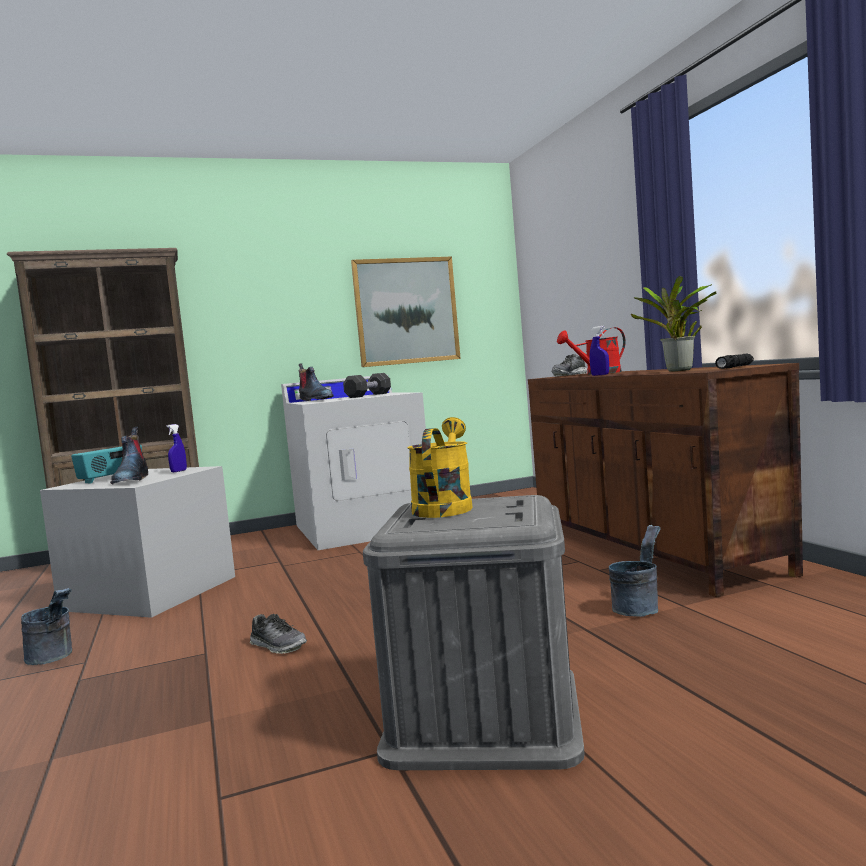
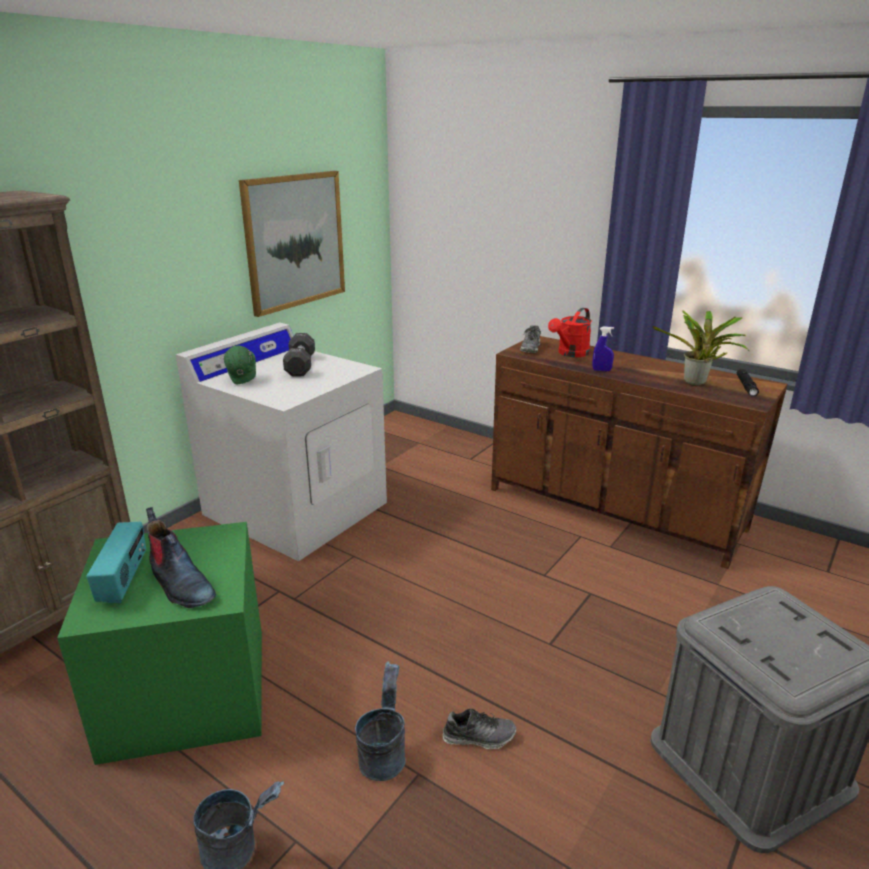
camera: 35 degrees left, 20 degrees up
(150, 592) = (185, 689): grey storage box -> green storage box
(178, 471) = (207, 546): blue spray bottle -> none
(314, 400) = (243, 380): boot -> green hard hat
(444, 507) = (751, 630): yellow watering can -> none
(639, 607) = (695, 594): grey bucket -> grey bucket (383, 754)

